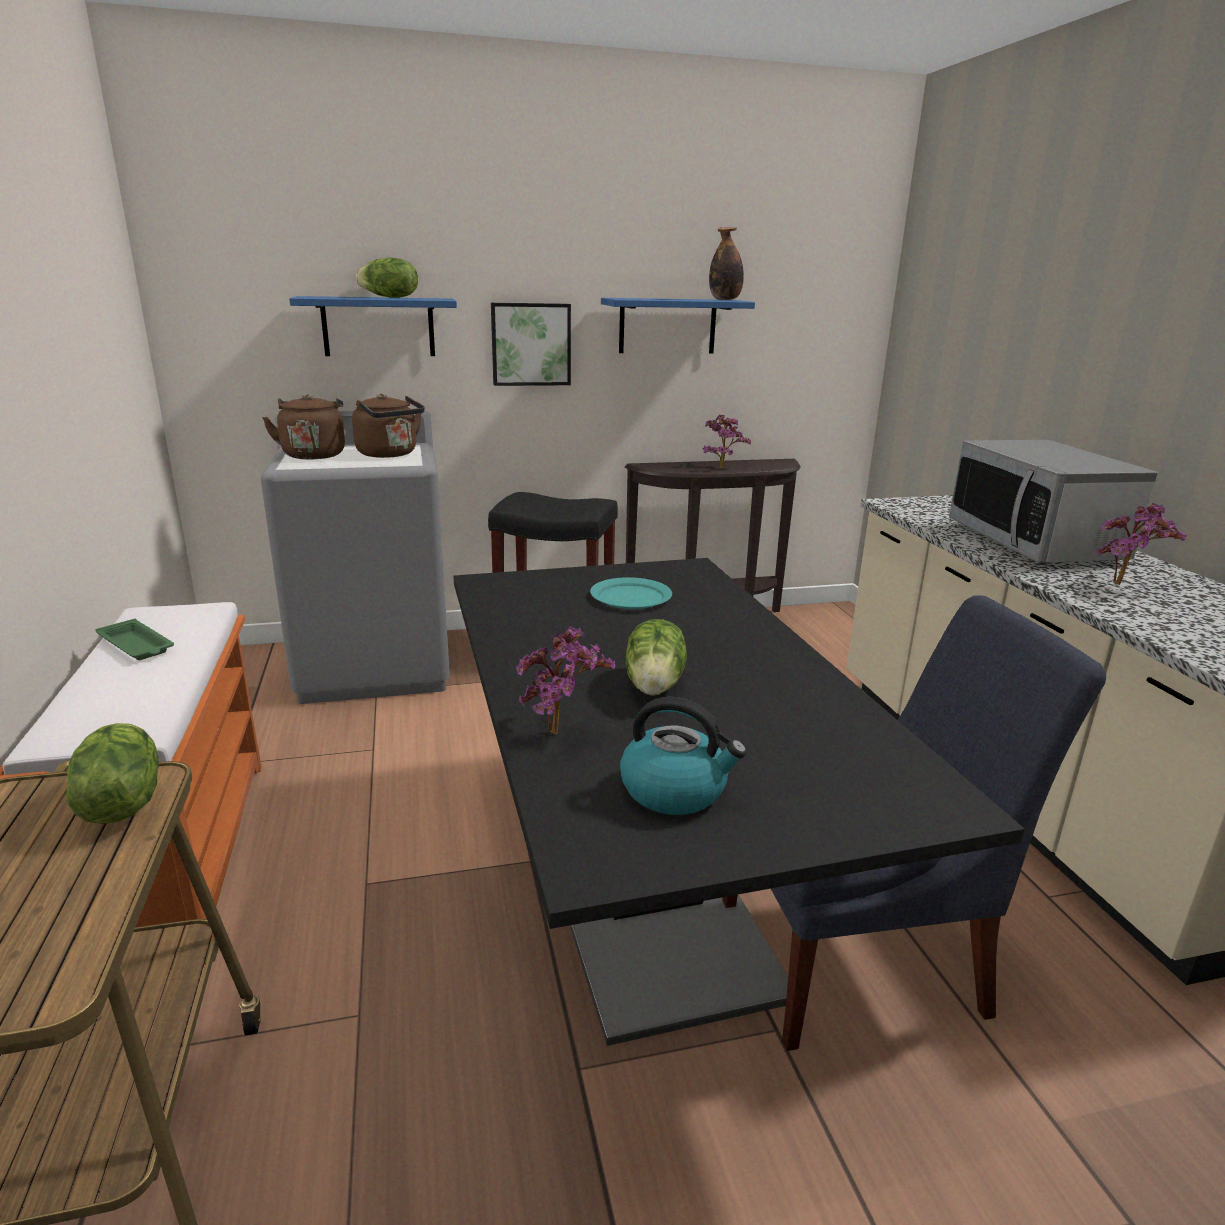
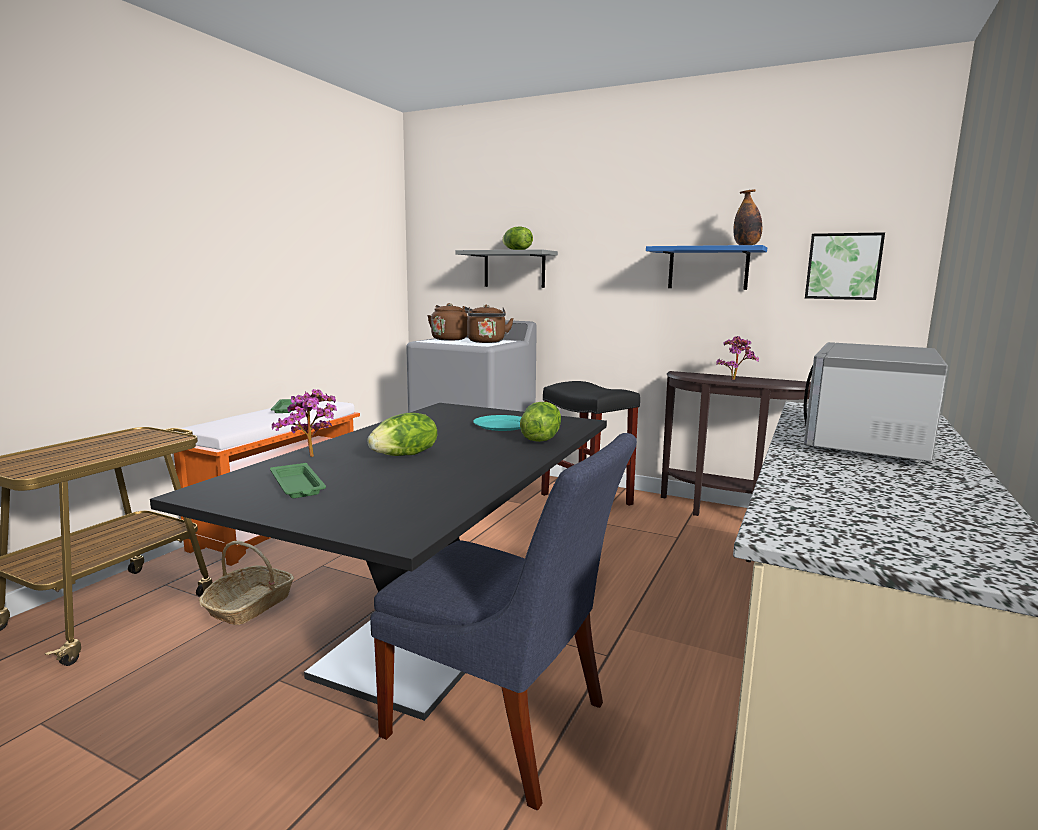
camera: 40 degrees right, 10 degrees down
(121, 802) = (155, 440): lettuce -> lettuce (540, 439)
(358, 1000) = (249, 605): none -> basket
(378, 327) = (514, 269): blue shelf -> grey shelf
(530, 344) = (605, 281): picture -> picture (843, 266)
(675, 790) = (298, 486): kettle -> green tray
(1123, 586) = (863, 474): potted plant -> none

